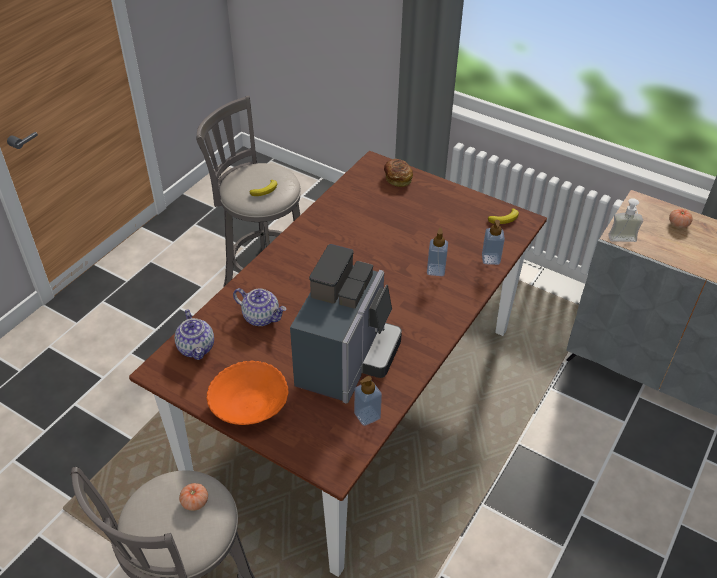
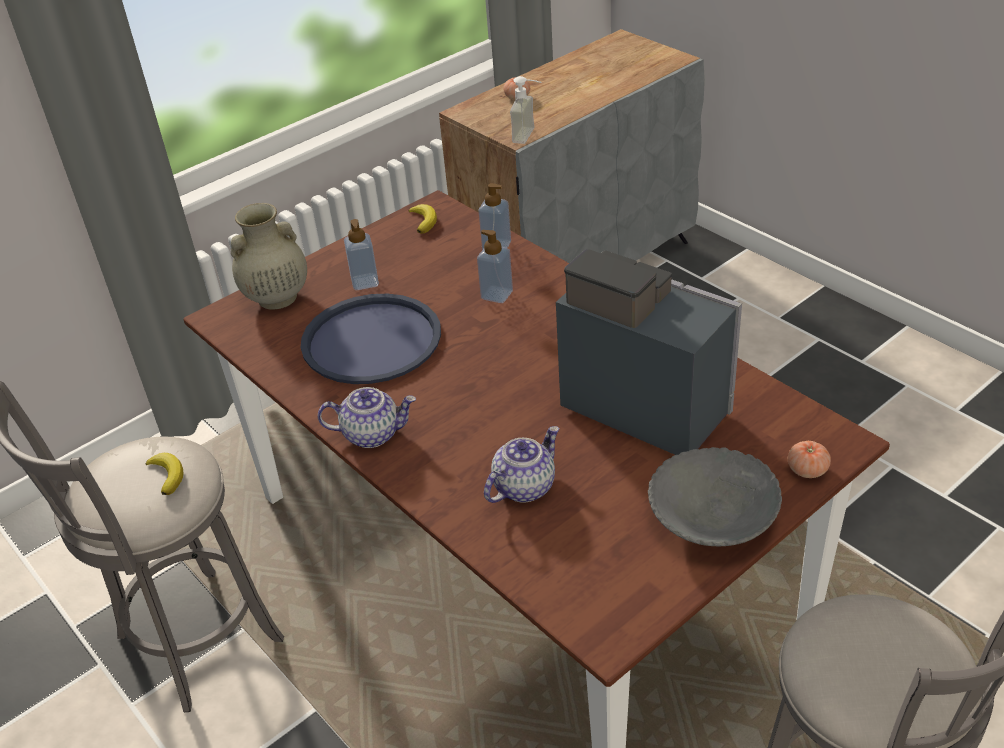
camera: 70 degrees left, 5 degrees down
(195, 502) = (857, 634): tomato -> tomato (807, 470)
(197, 348) = (568, 575): teapot -> teapot (372, 433)
(249, 406) = (712, 519): orange bowl -> grey bowl
(367, 415) = (752, 398): soap dispenser -> soap dispenser (365, 282)
(371, 226) = (372, 340): none -> blue tray
(397, 178) = (276, 298): bread -> beige vase

